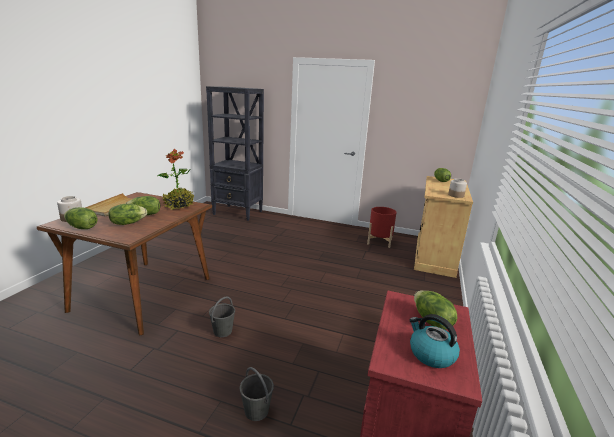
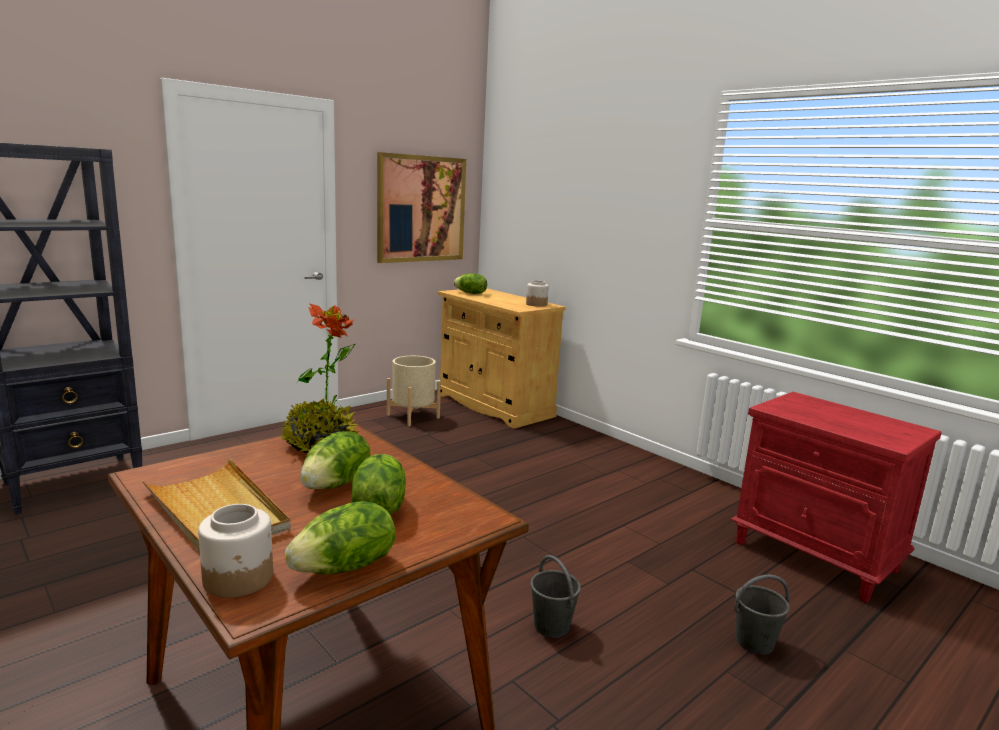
camera: 60 degrees left, 5 degrees down
(379, 241) = (413, 416): red planter -> beige planter
(427, 123) = (421, 209): none -> picture
(431, 321) = (819, 410): lettuce -> none
(431, 354) = (878, 426): kettle -> none

